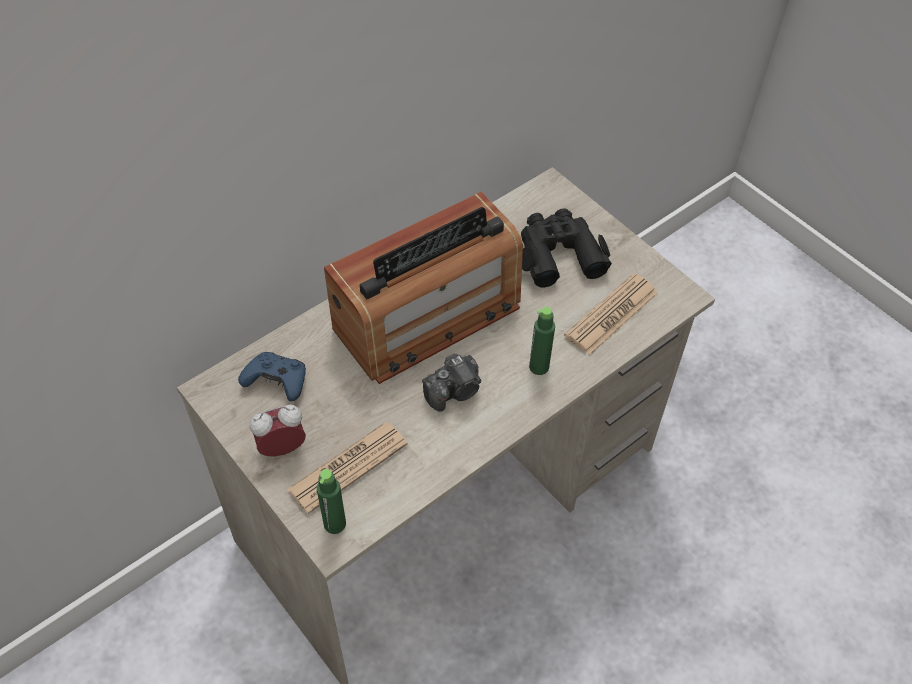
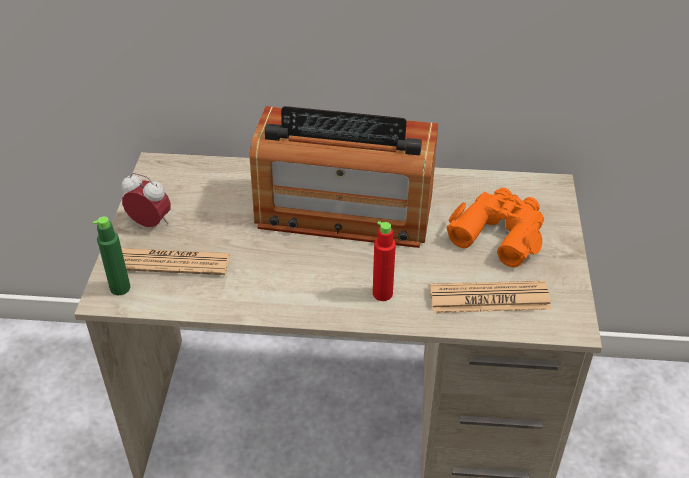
camera: 45 degrees right, 10 degrees down
(277, 381) = (198, 186): blue game controller -> none
(454, 391) = (300, 267): camera -> none
(539, 367) = (382, 294): green bottle -> red bottle
(558, 254) = (499, 232): black binoculars -> orange binoculars

